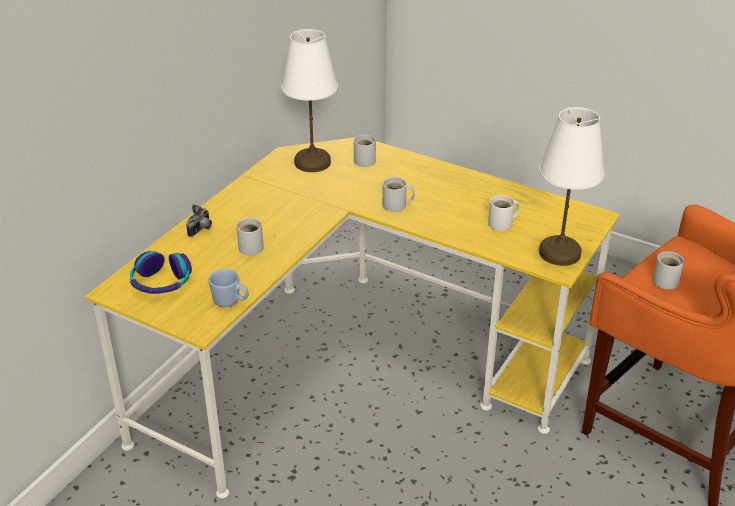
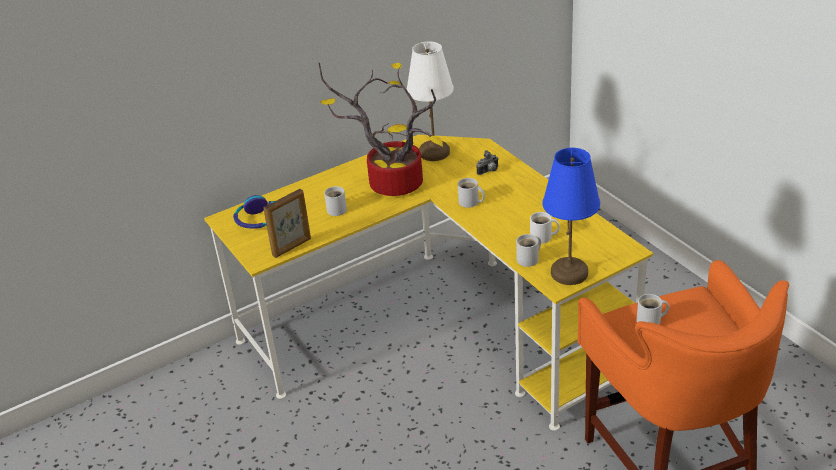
camera: 30 degrees right, 0 degrees up
(201, 230) = (313, 188): camera -> camera (489, 171)
(231, 302) = (292, 247): blue mug -> picture frame
(292, 206) = (391, 185): none -> potted plant
(366, 160) = (477, 159): white mug -> white mug (529, 259)
(559, 252) = (569, 272): white table lamp -> blue table lamp

